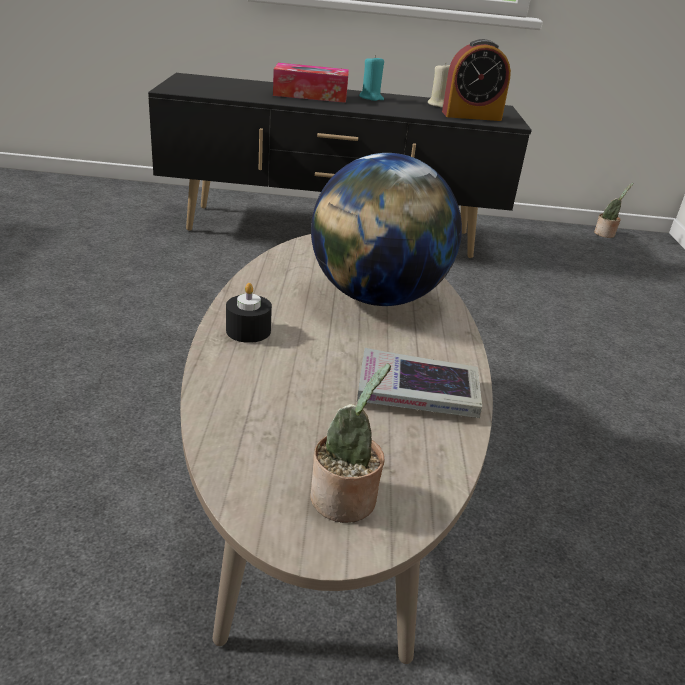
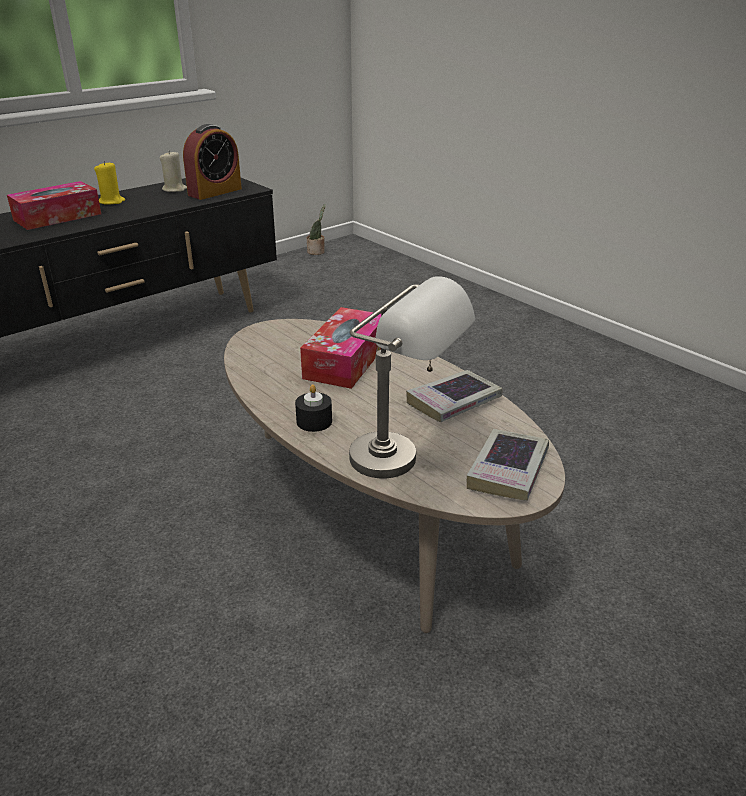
camera: 40 degrees left, 0 degrees up
(252, 418) = (405, 464): none -> grey table lamp
(345, 502) = (508, 470): potted plant -> book
(371, 98) = (112, 201): turquoise candle -> yellow candle
(377, 297) = (346, 360): globe -> tissue box

